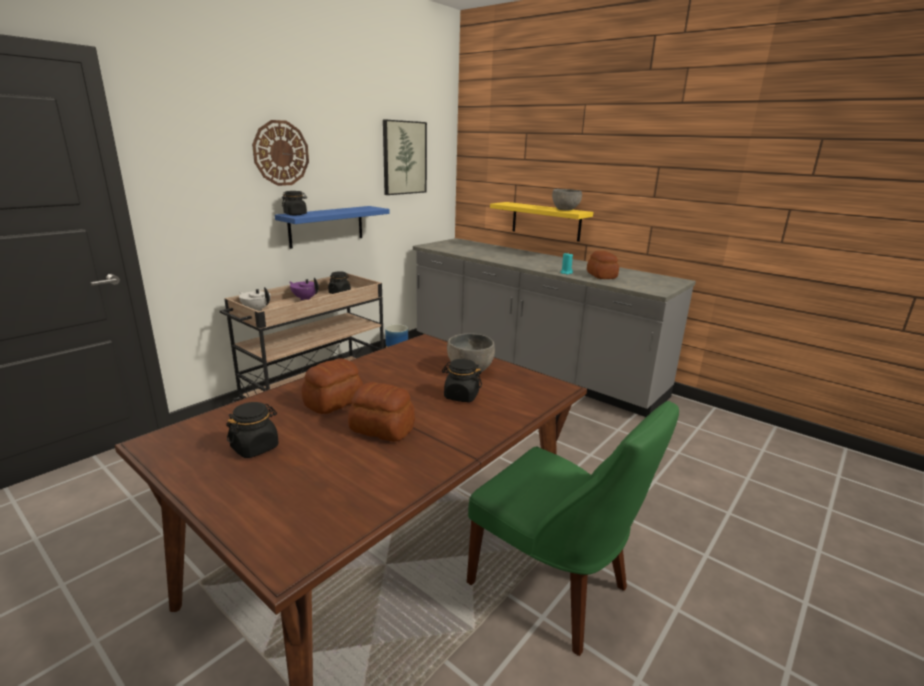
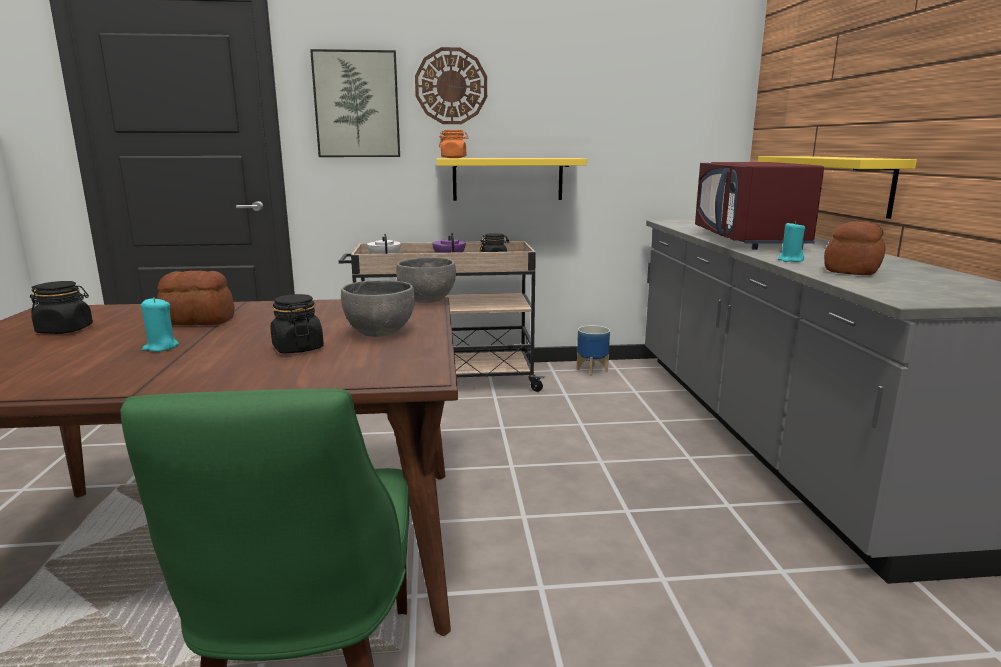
camera: 45 degrees right, 5 degrees down
(295, 214) = (454, 158): black jar -> orange jar
(326, 226) = (507, 179): blue shelf -> yellow shelf
(382, 428) = (161, 347): bread -> turquoise candle
(404, 158) = (645, 94): picture -> picture (357, 105)
(512, 259) = (749, 240): none -> red microwave
(565, 210) = (861, 157): grey bowl -> grey bowl (426, 300)

